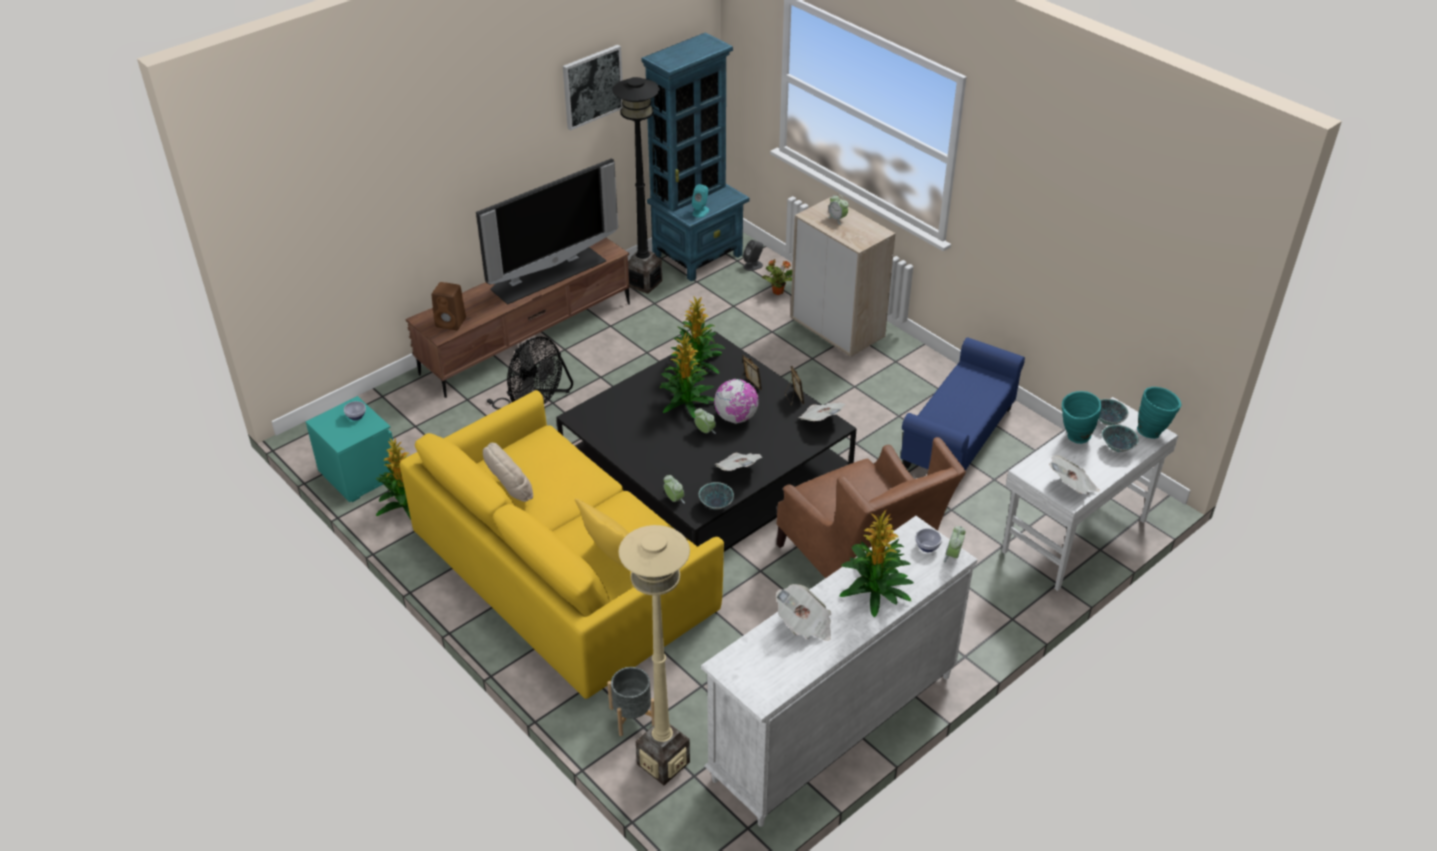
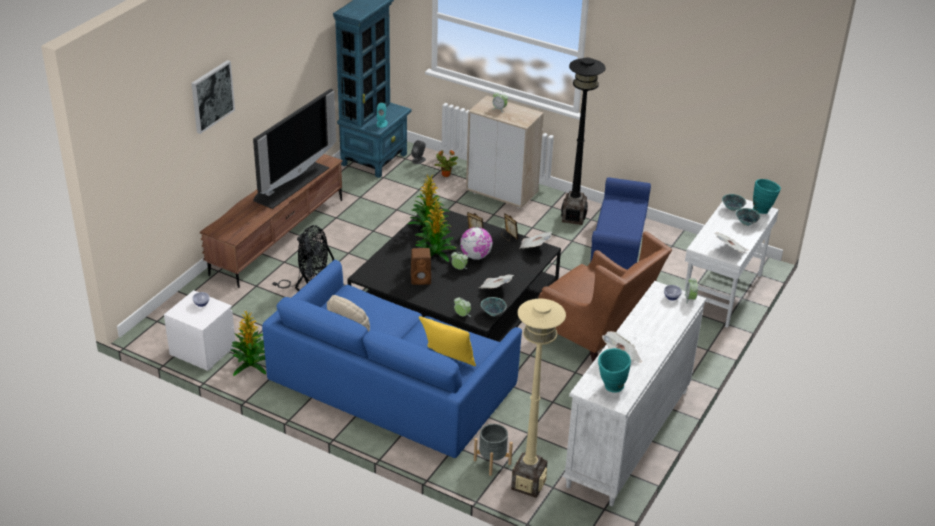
camera: 20 degrees left, 5 degrees down
(358, 475) = (202, 352): turquoise nightstand -> white nightstand
(452, 322) = (237, 228): brown speaker -> brown speaker (421, 279)
(562, 568) = (391, 382): yellow sofa -> blue sofa
(592, 86) = (304, 38): picture -> picture (212, 96)
(644, 283) = (344, 184): black floor lamp -> black floor lamp (573, 218)
(874, 591) = (654, 329): potted plant -> none
(1074, 438) = (717, 222): turquoise vase -> turquoise vase (611, 388)

